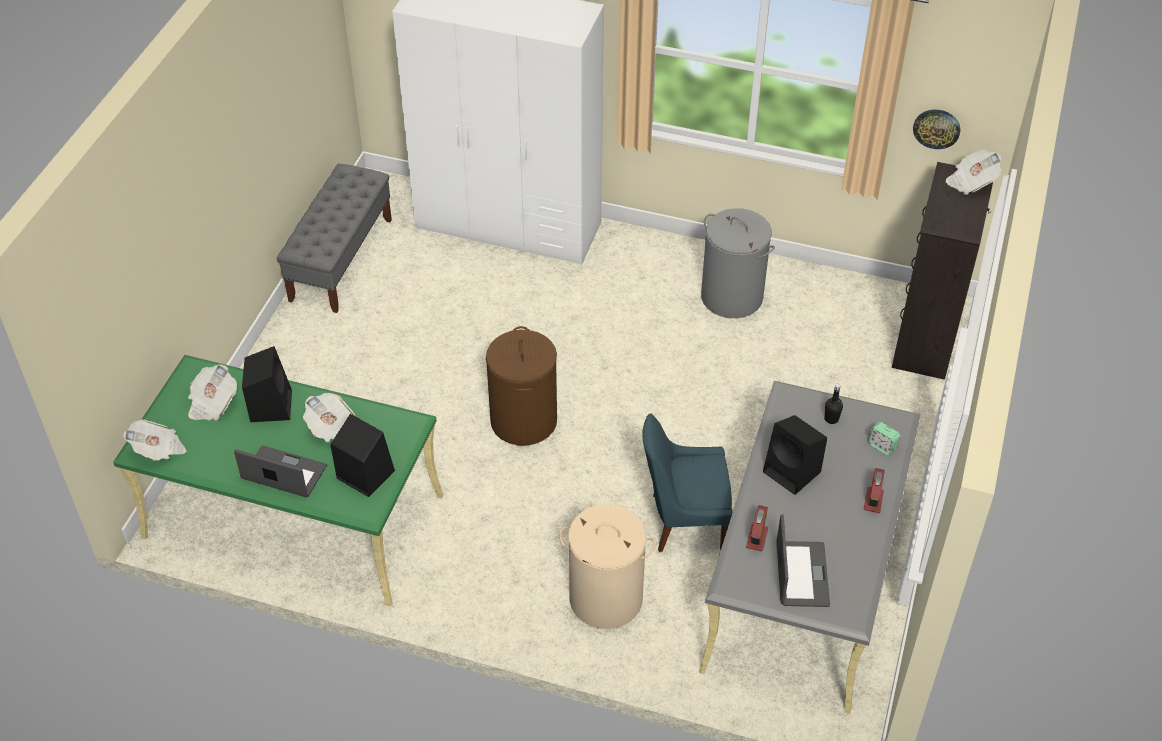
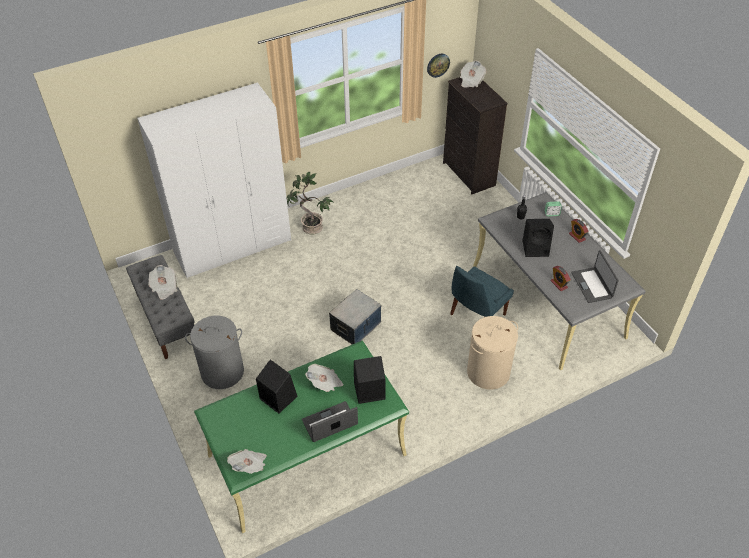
camera: 45 degrees left, 0 degrees up
(212, 403) = (246, 421): newspaper -> newspaper (164, 288)
(524, 421) = (356, 326): brown laundry basket -> storage box
(624, 266) = (311, 228): none -> potted plant
(732, 297) = (374, 209): grey laundry basket -> grey laundry basket (222, 372)
(801, 574) = (592, 285): laptop -> laptop turned 150 degrees counterclockwise

